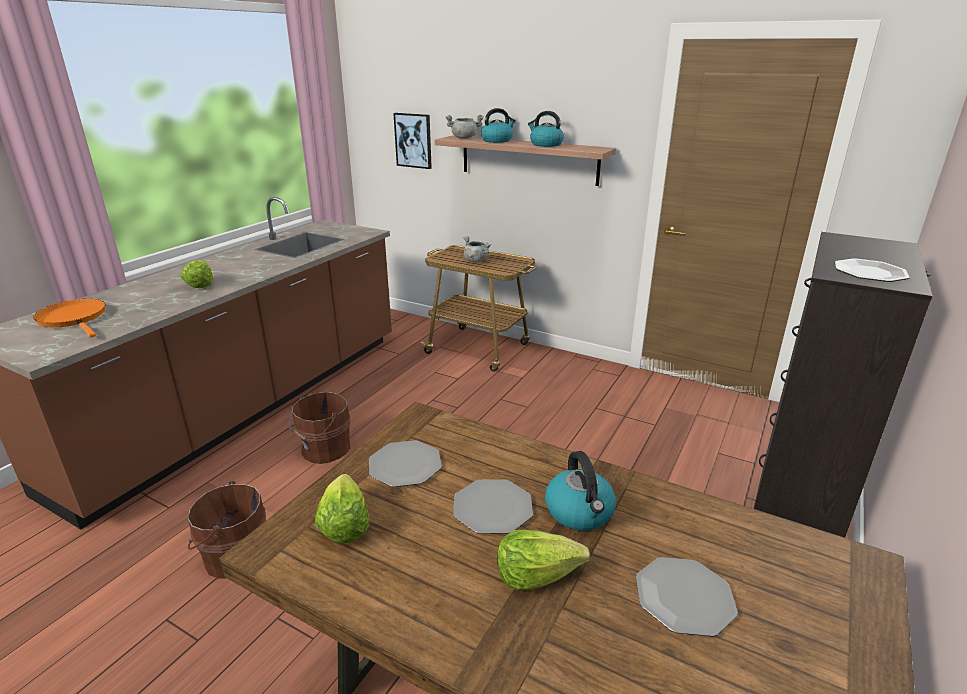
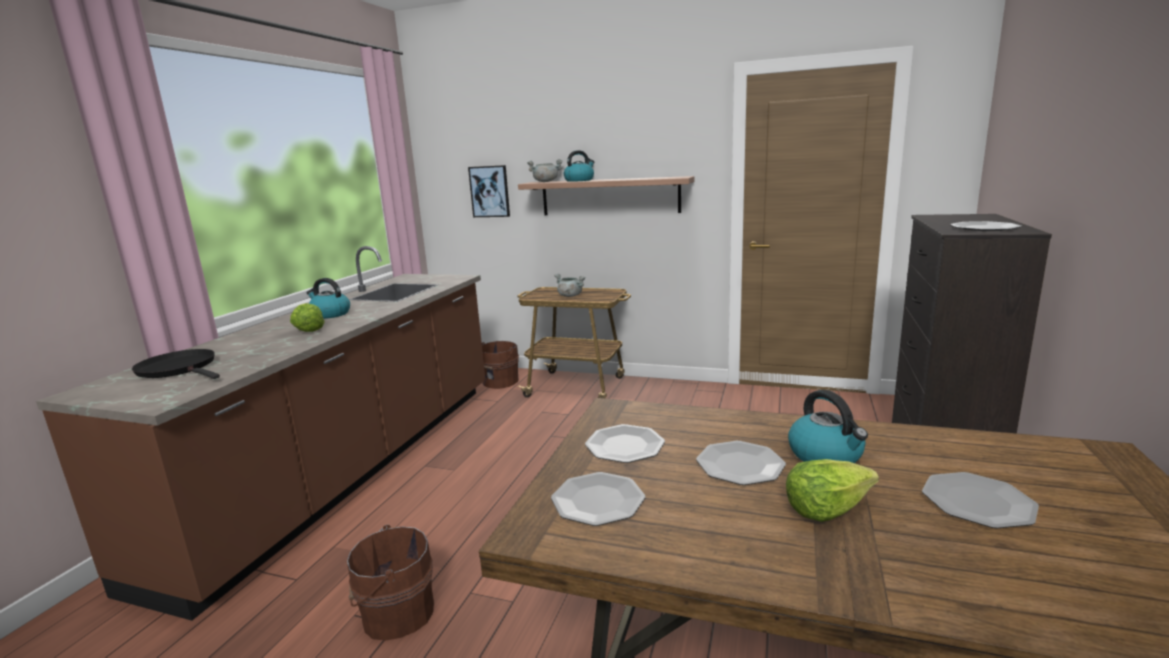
camera: 10 degrees left, 10 degrees down
(74, 318) = (179, 369): orange frying pan -> black frying pan
(323, 449) = (454, 496): brown bucket -> brown bucket (499, 382)
(344, 524) = (598, 501): lettuce -> plate
(545, 144) = (628, 178): kettle -> kettle (330, 314)

